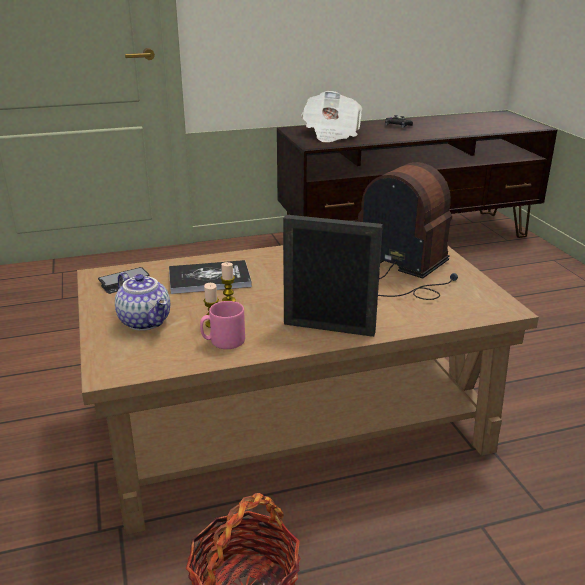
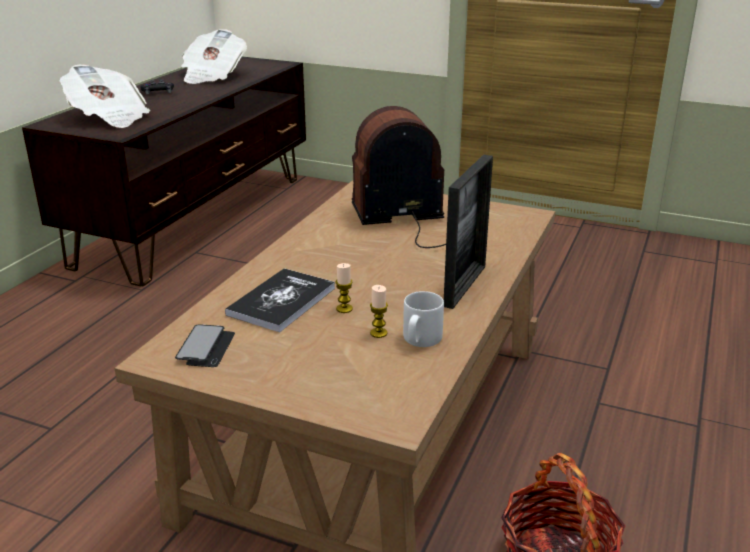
camera: 50 degrees left, 0 degrees up
(146, 321) = (319, 365): teapot -> none
(223, 341) = (420, 340): pink mug -> grey mug
(329, 328) = (465, 286): picture frame -> picture frame turned 150 degrees clockwise
(460, 124) = (212, 76): none -> newspaper

